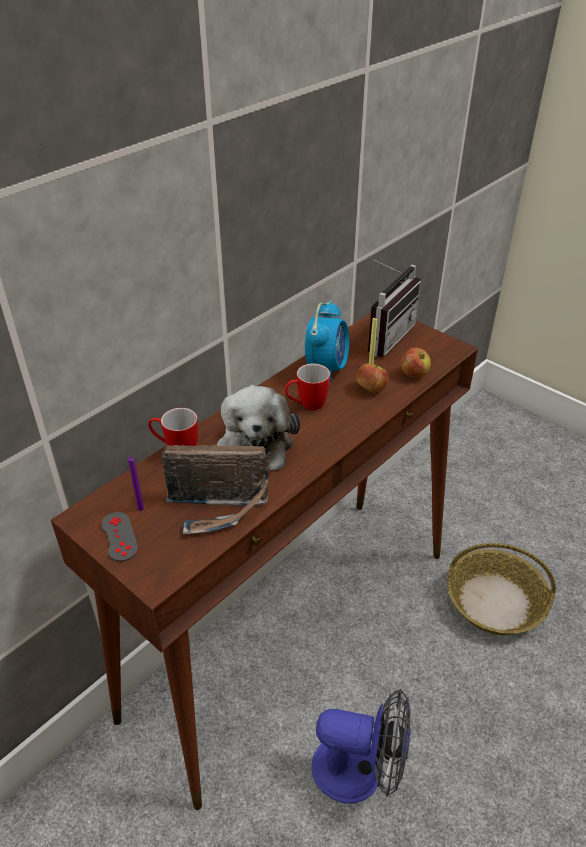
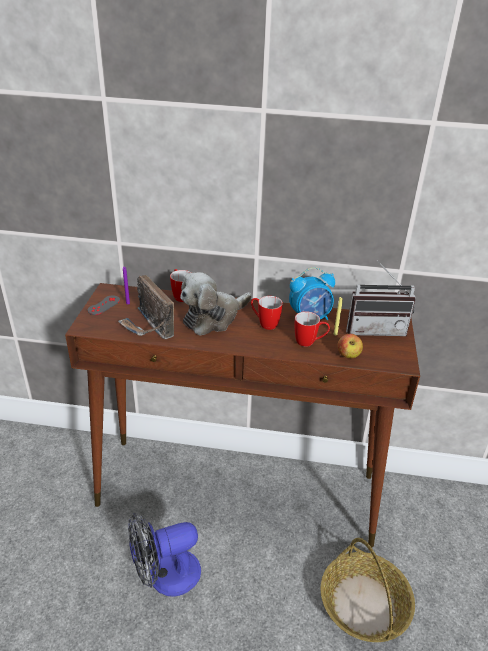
camera: 55 degrees right, 5 degrees down
(360, 771) = (165, 576): fan -> fan turned 90 degrees clockwise
(371, 389) = (309, 342): apple -> mug

